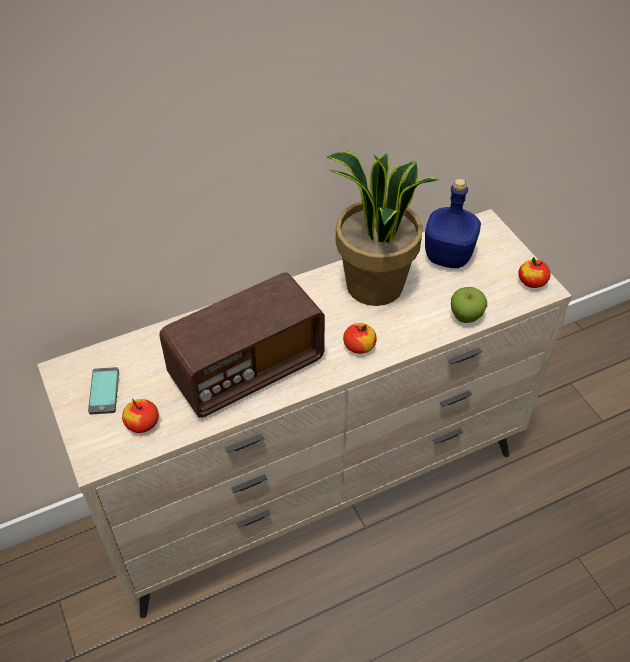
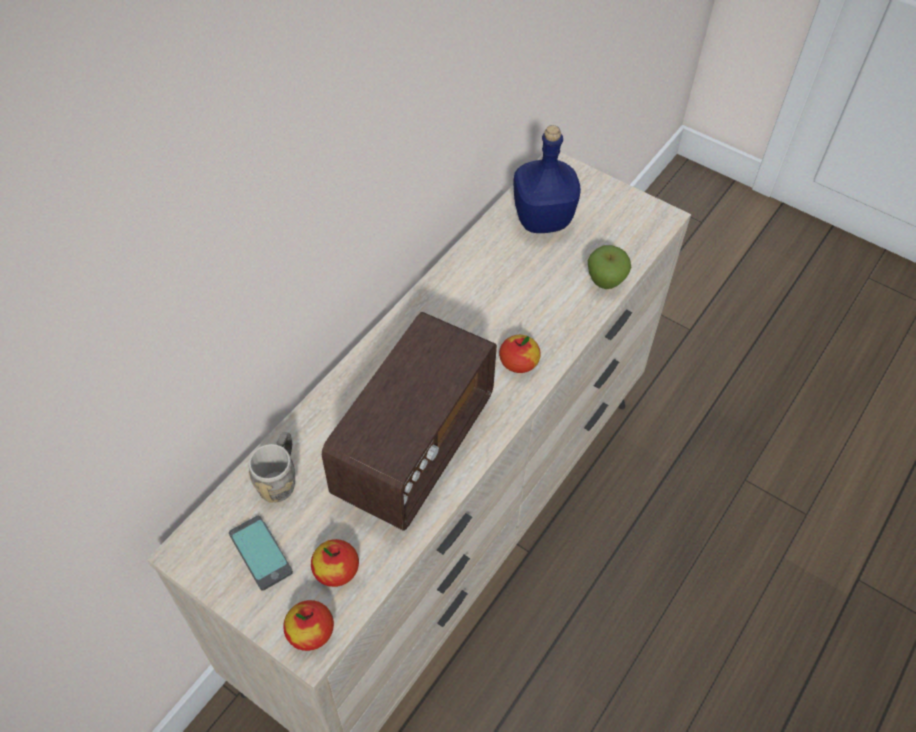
camera: 30 degrees left, 5 degrees up
(147, 352) = (280, 479): none -> grey mug
(374, 286) = (487, 286): potted plant -> none
(532, 281) = (644, 214): apple -> apple (310, 631)

